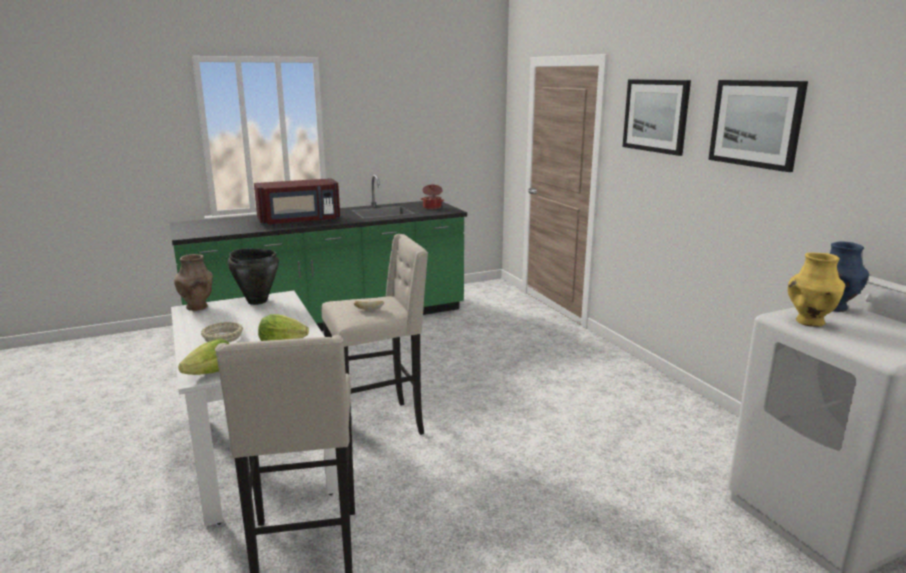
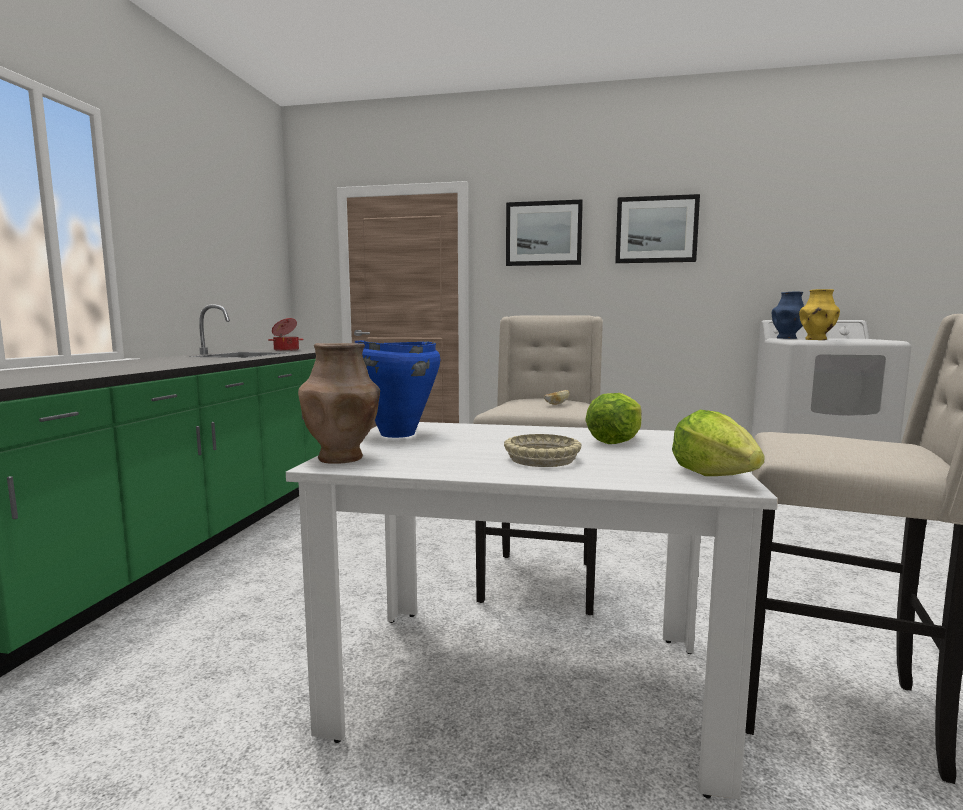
camera: 55 degrees left, 10 degrees down
(257, 301) = (396, 434): black cooking pot -> blue cooking pot
(299, 222) = (166, 364): red microwave -> none

